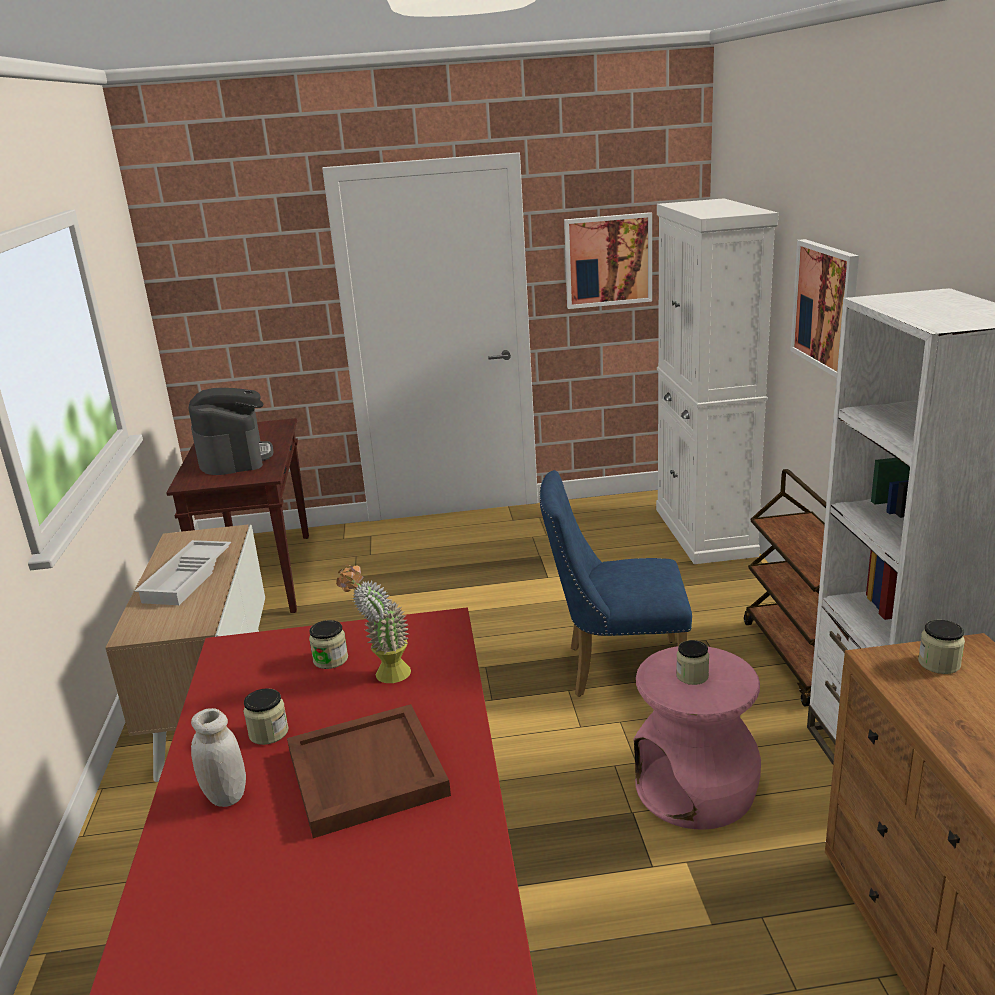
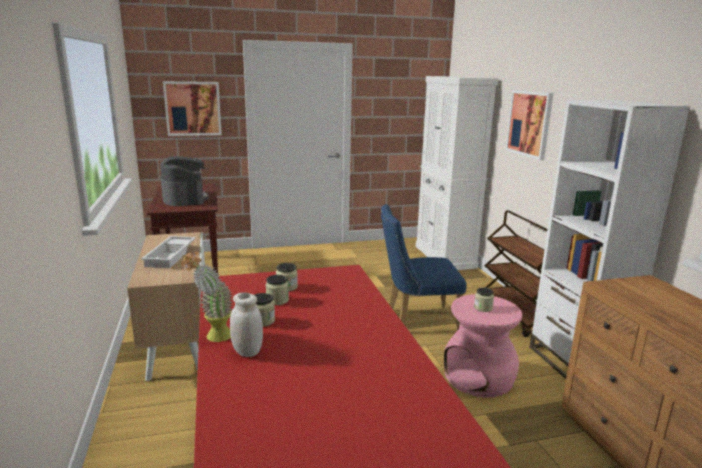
camera: 10 degrees left, 5 degrees down
(365, 773) = (333, 339): brown tray -> none
(384, 676) = (323, 295): potted plant -> potted plant (212, 337)
(608, 260) = (395, 107): picture -> picture (193, 108)
(939, 663) = (635, 287): jar -> jar (277, 300)

